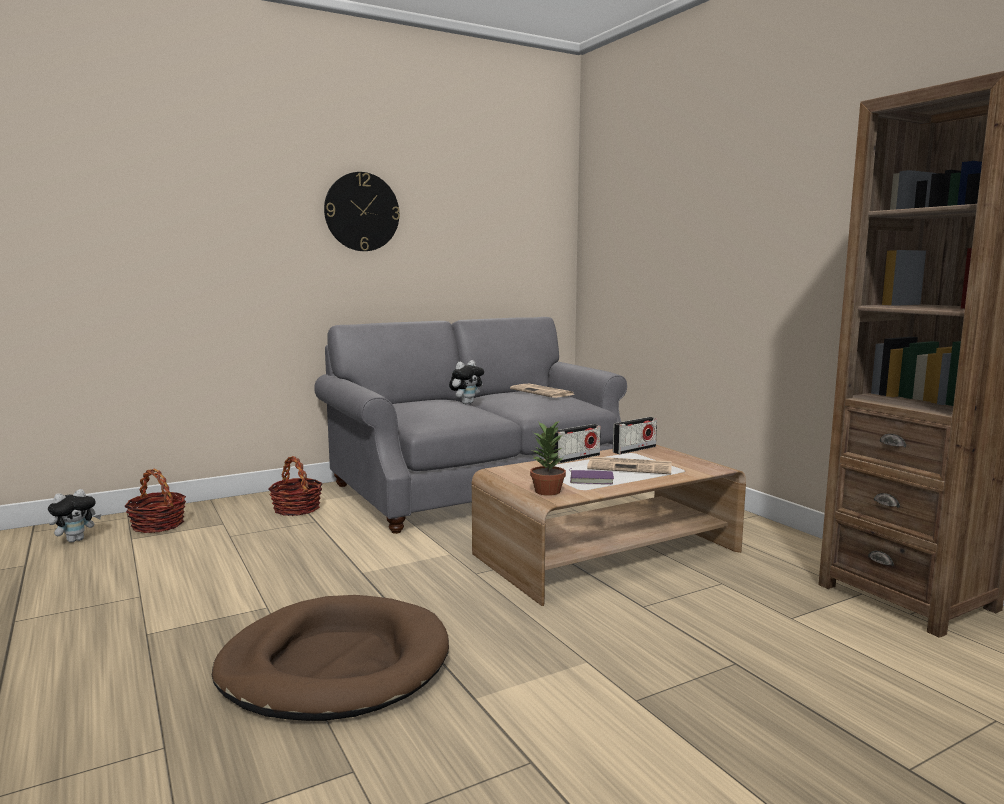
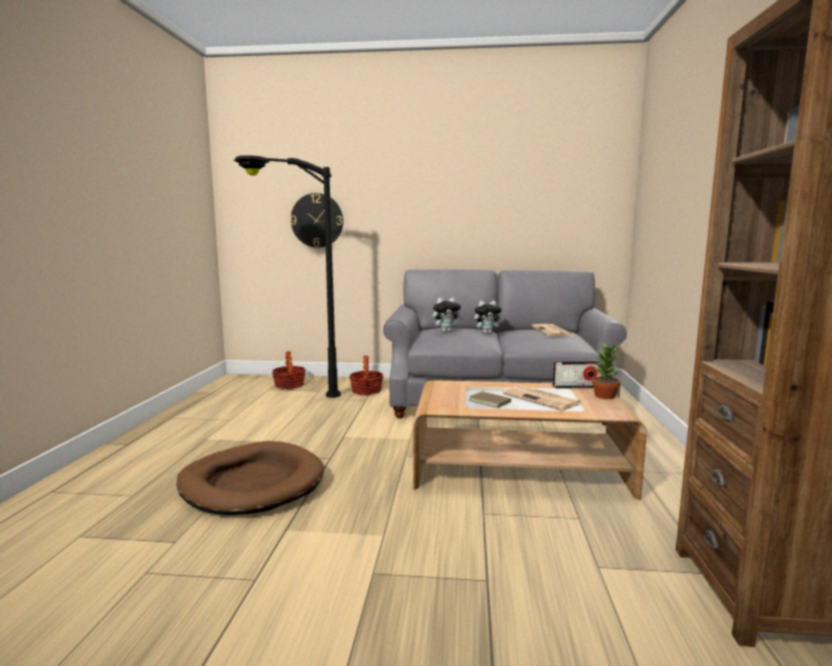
camera: 35 degrees right, 0 degrees up
(76, 540) = (247, 385): plush toy -> plush toy (446, 331)
(181, 544) = (284, 397): none -> black floor lamp
(362, 212) = (440, 189): wall clock -> wall clock (317, 220)
(548, 491) = (440, 403): potted plant -> potted plant (605, 396)
(576, 458) = (513, 385): radio -> none
(591, 479) = (490, 401): purple book -> brown book

